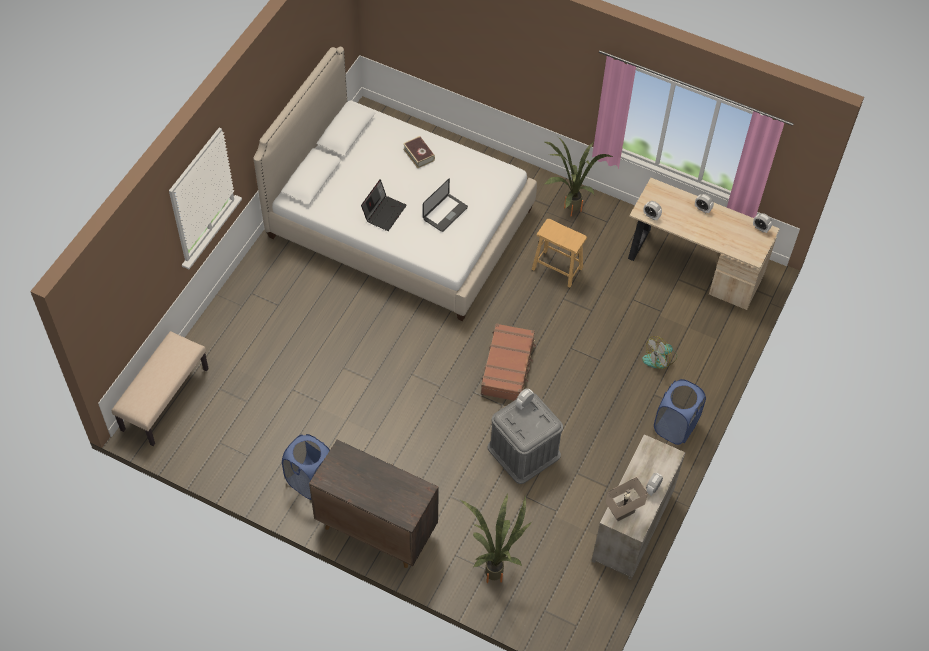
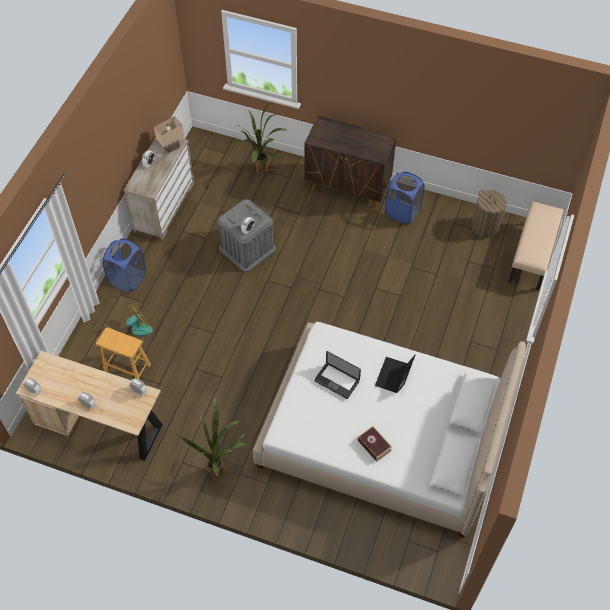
camera: 175 degrees right, 0 degrees up
(209, 445) = (485, 227): none -> laundry basket
(445, 213) = (336, 381): laptop -> laptop turned 90 degrees counterclockwise
(508, 367) = (265, 310): brown suitcase -> none
(557, 268) = (228, 406): brown stool -> brown stool (127, 368)

